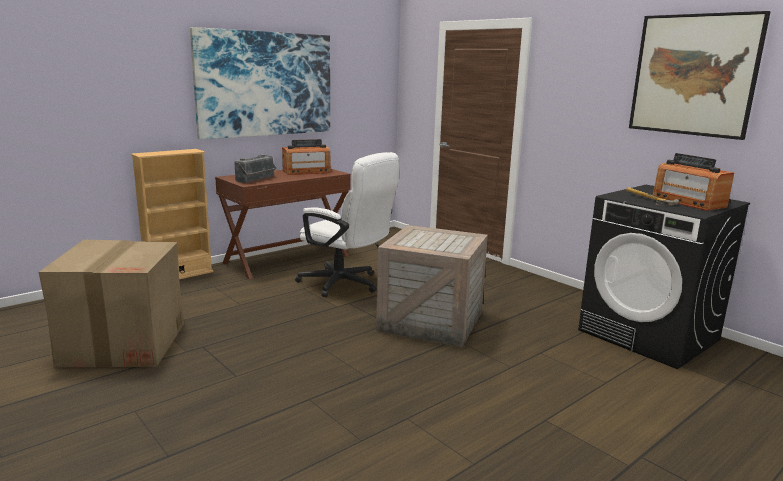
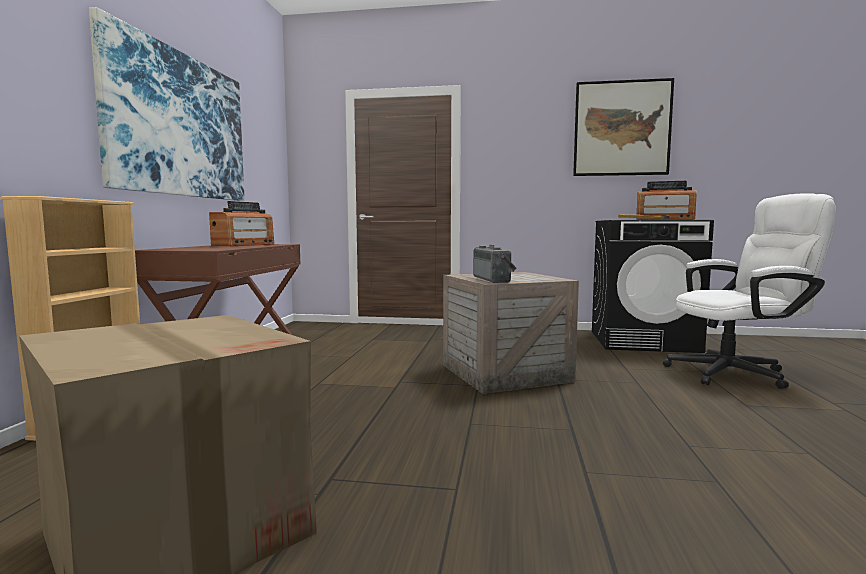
camera: 40 degrees left, 10 degrees down
(256, 179) = (207, 248): radio -> radio (494, 279)
(346, 284) = (358, 369): white office chair -> white office chair (738, 373)

